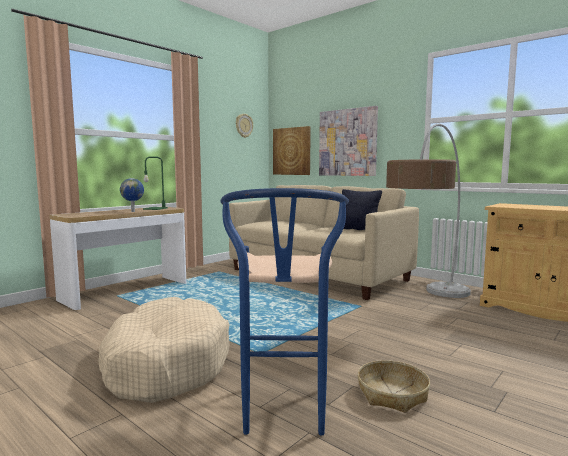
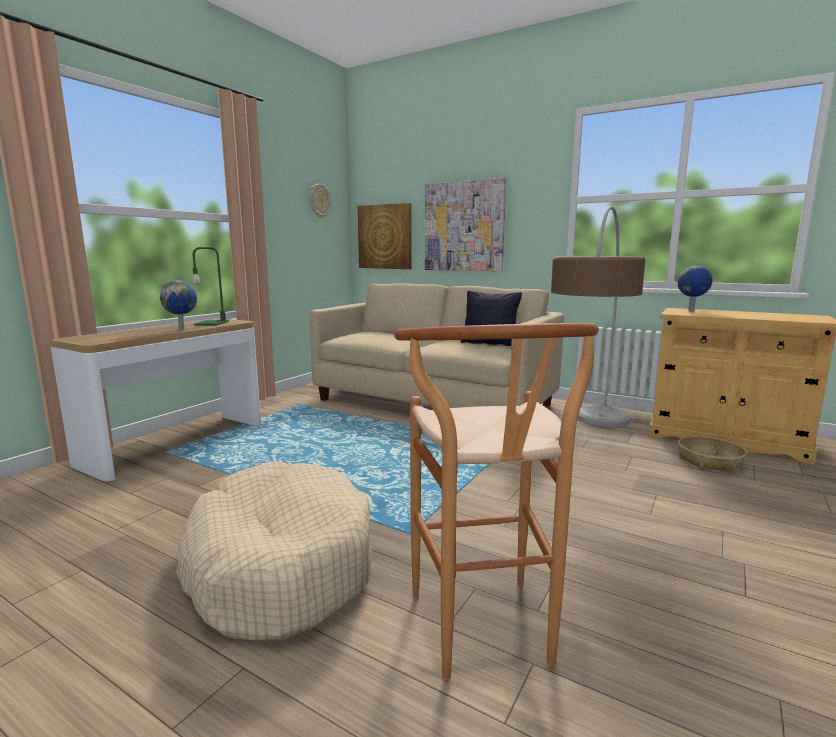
camera: 10 degrees left, 5 degrees up
(284, 415) = (486, 638): blue stool -> brown stool
(392, 394) = (612, 583): basket -> basket (709, 461)
(515, 205) = (691, 311): none -> globe

